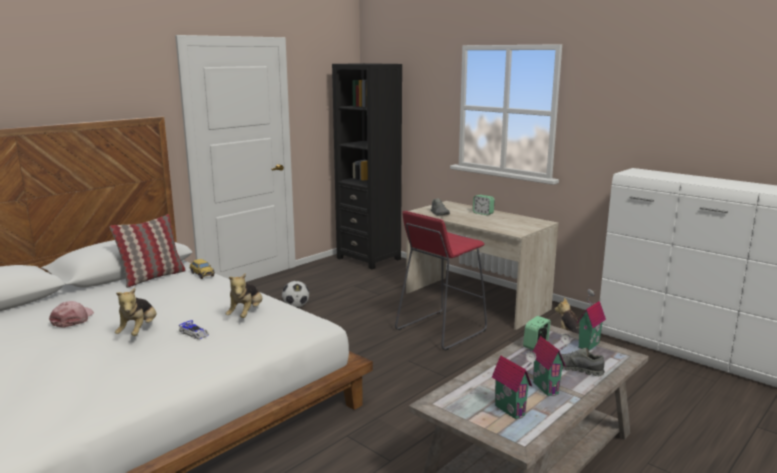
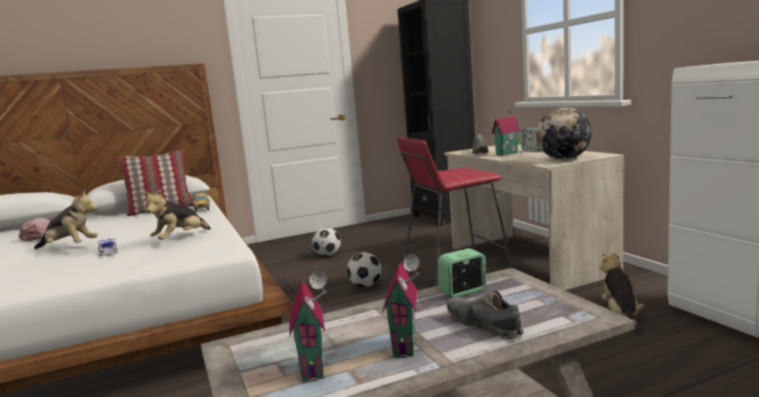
camera: 25 degrees right, 5 degrees down
(139, 331) = (69, 247): plush toy -> plush toy turned 105 degrees counterclockwise
(365, 335) = (365, 286): none -> football
(522, 227) = (564, 159): none -> globe
(587, 344) = (543, 297): toy house -> toy house (506, 153)

